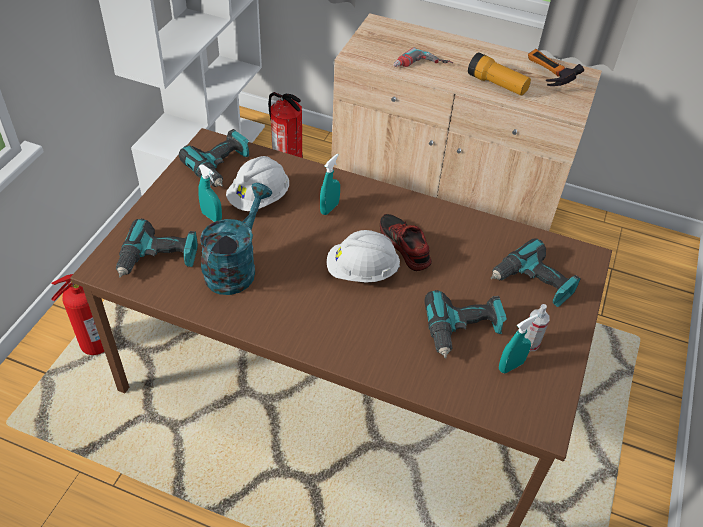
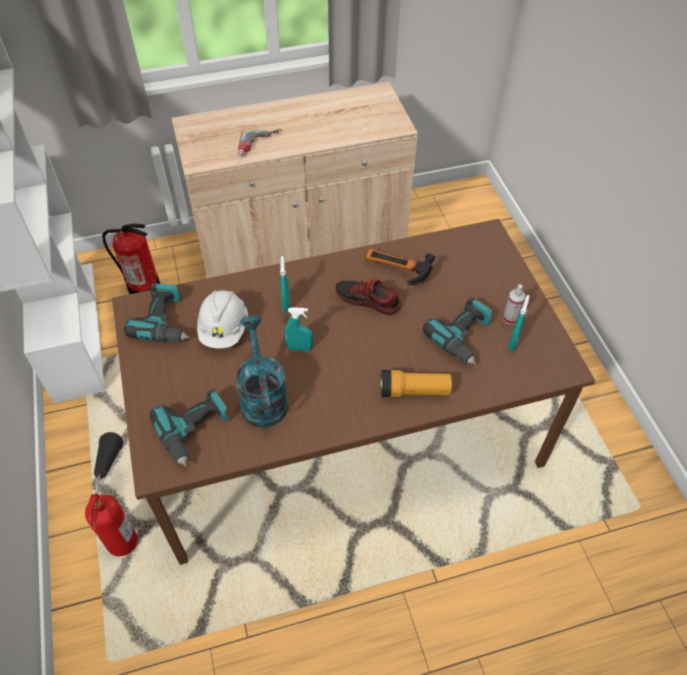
camera: 35 degrees left, 5 degrees up
(211, 217) = (201, 368): turquoise spray bottle -> turquoise spray bottle (300, 348)
(362, 271) = (357, 338): white hard hat -> none
(497, 85) = (329, 131): flashlight -> flashlight (414, 391)
(533, 283) = (474, 274): power drill -> none
(545, 77) = (356, 107): hammer -> hammer (395, 273)

